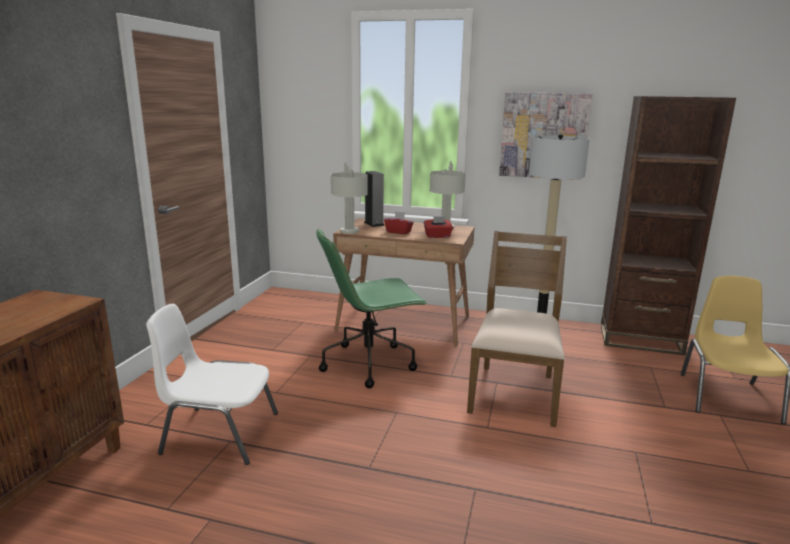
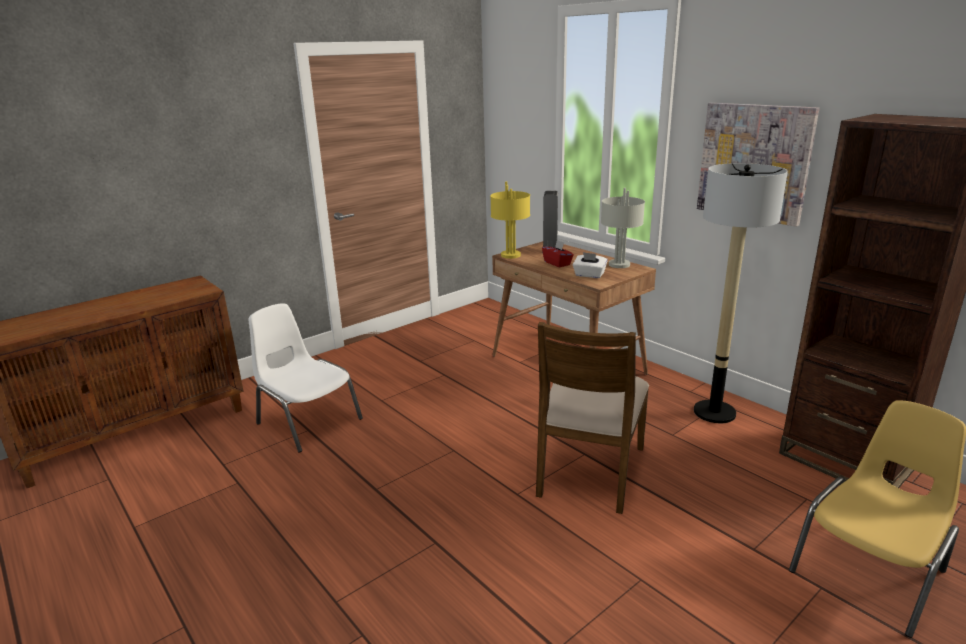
camera: 35 degrees right, 5 degrees up
(350, 231) = (511, 255): grey table lamp -> yellow table lamp
(370, 363) = (486, 397): green office chair -> none
(437, 236) = (589, 275): red tissue box -> white tissue box
(514, 393) = (589, 470): brown chair -> brown chair turned 150 degrees clockwise

